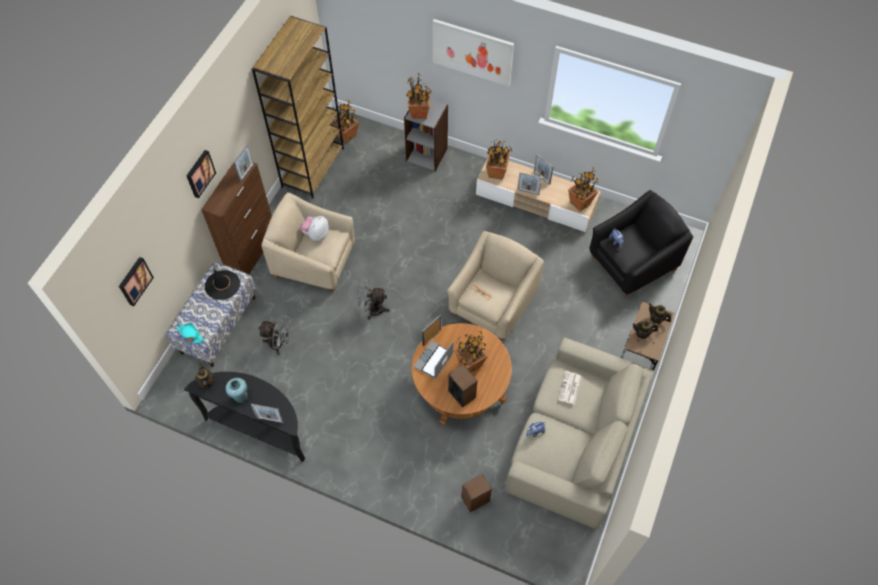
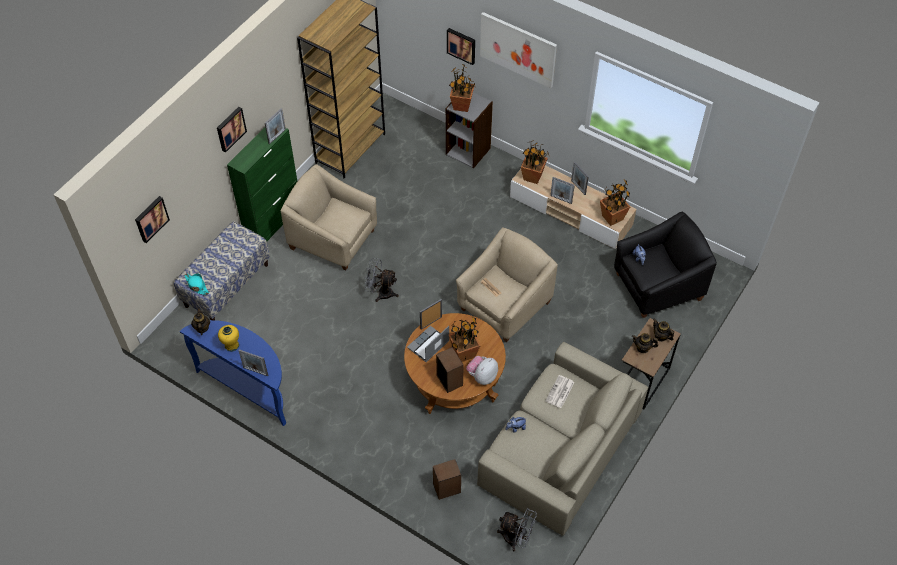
camera: 10 degrees right, 5 degrees down
(222, 285) = (236, 244): black hat -> none
(240, 396) = (232, 346): turquoise vase -> yellow vase
(252, 252) = (273, 221): brown cabinet -> green cabinet
(261, 427) = (249, 387): black console table -> blue console table
(280, 344) = (283, 312): grey fan -> grey fan (516, 538)
(316, 234) = (337, 210): plush toy -> plush toy (482, 376)
(346, 135) = (390, 122): potted plant -> none
(412, 54) = (461, 45): none -> picture

